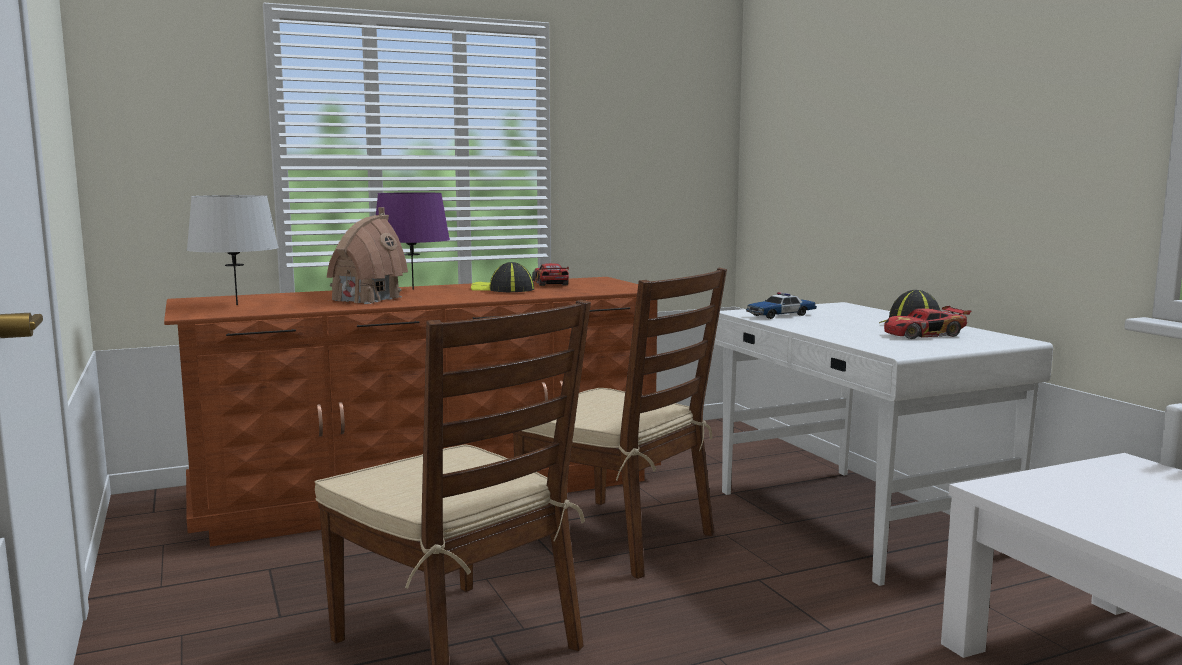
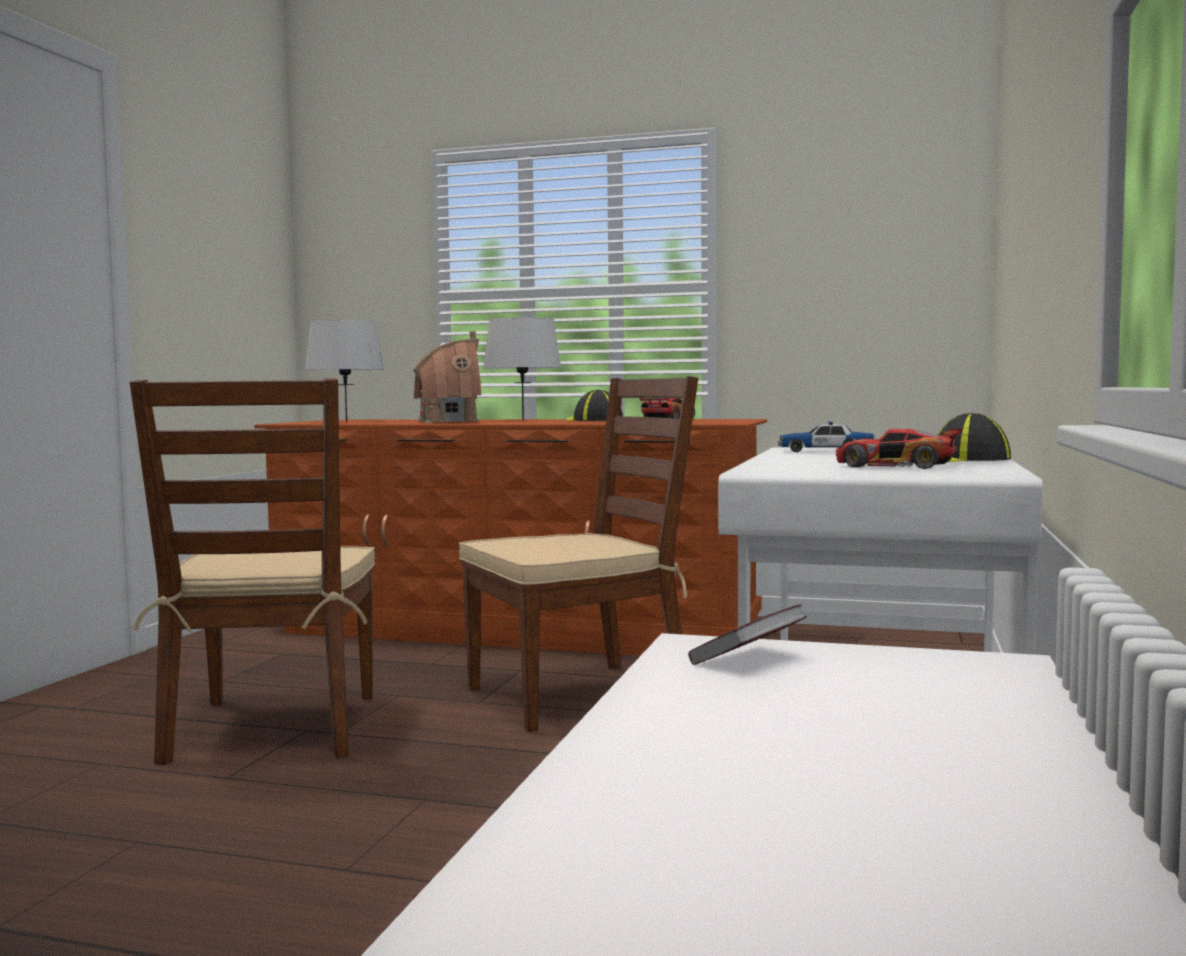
camera: 40 degrees right, 5 degrees down
(413, 289) = (523, 419): purple table lamp -> grey table lamp
(619, 536) = (579, 695): brown chair -> brown chair turned 105 degrees counterclockwise
(1050, 492) = (747, 659): none -> book

